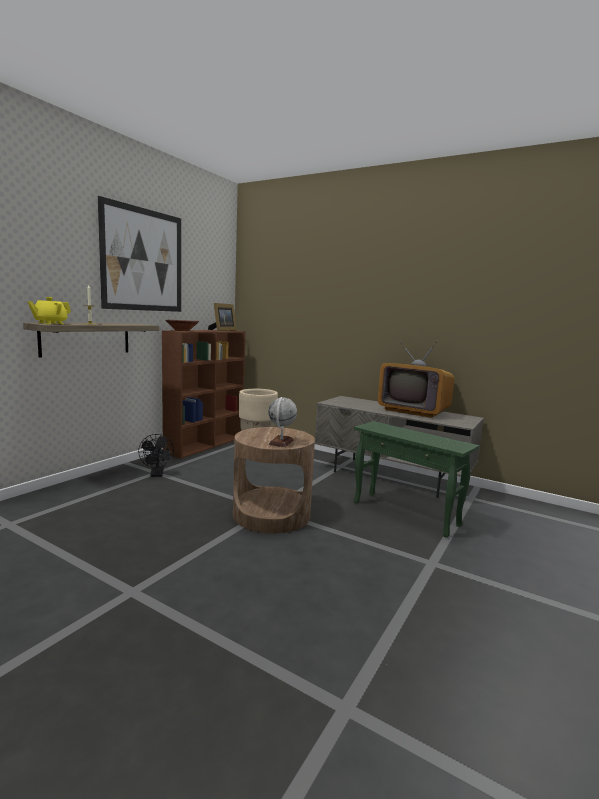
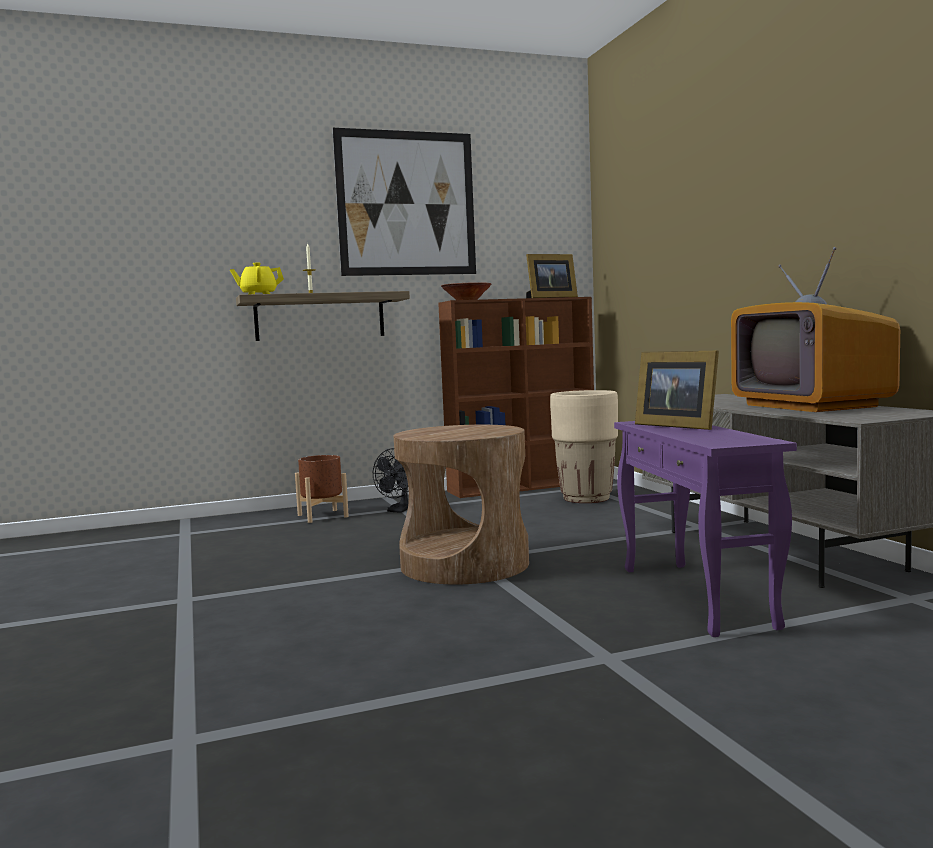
camera: 40 degrees right, 5 degrees down
(106, 487) = (322, 516): none -> brown planter
(281, 442) = (447, 435): globe -> none
(394, 430) = (676, 425): none -> picture frame
(405, 514) = (695, 596): green side table -> purple side table

